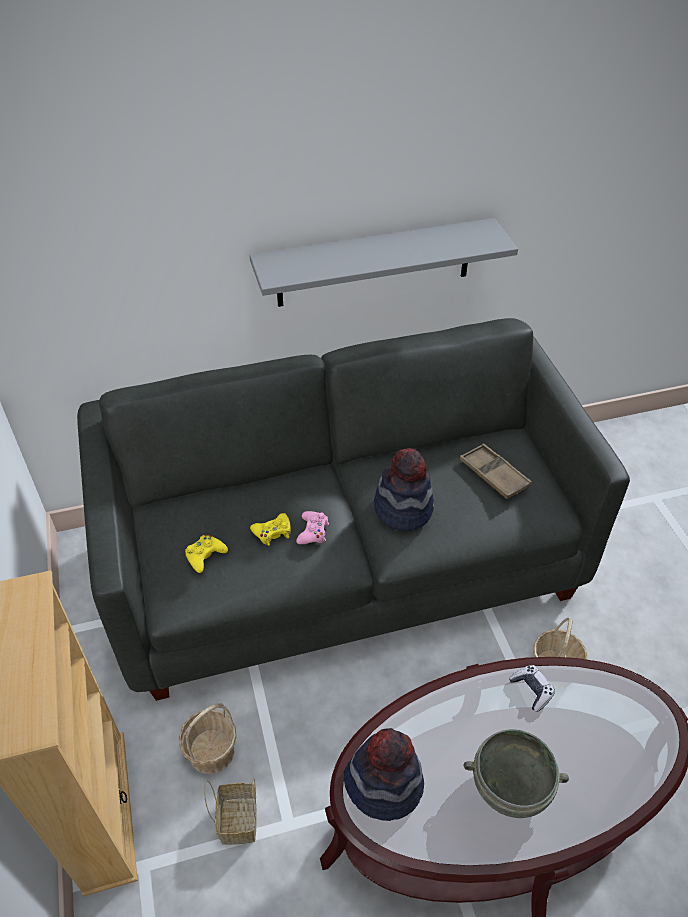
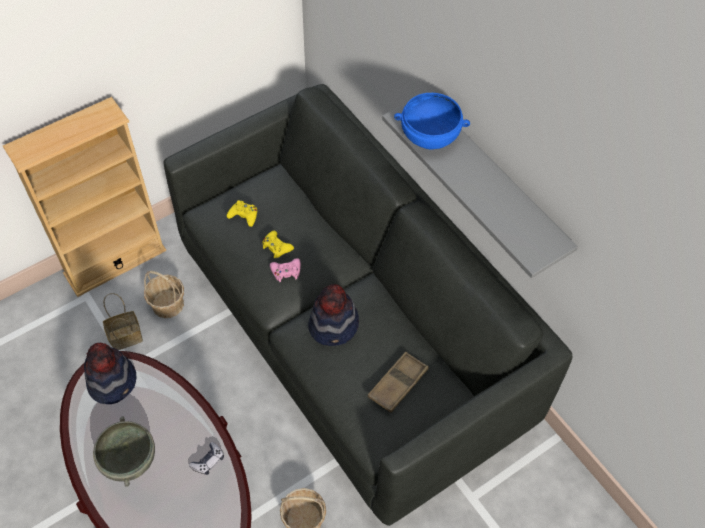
camera: 70 degrees right, 10 degrees up
(313, 265) = (430, 136): none -> blue bowl

